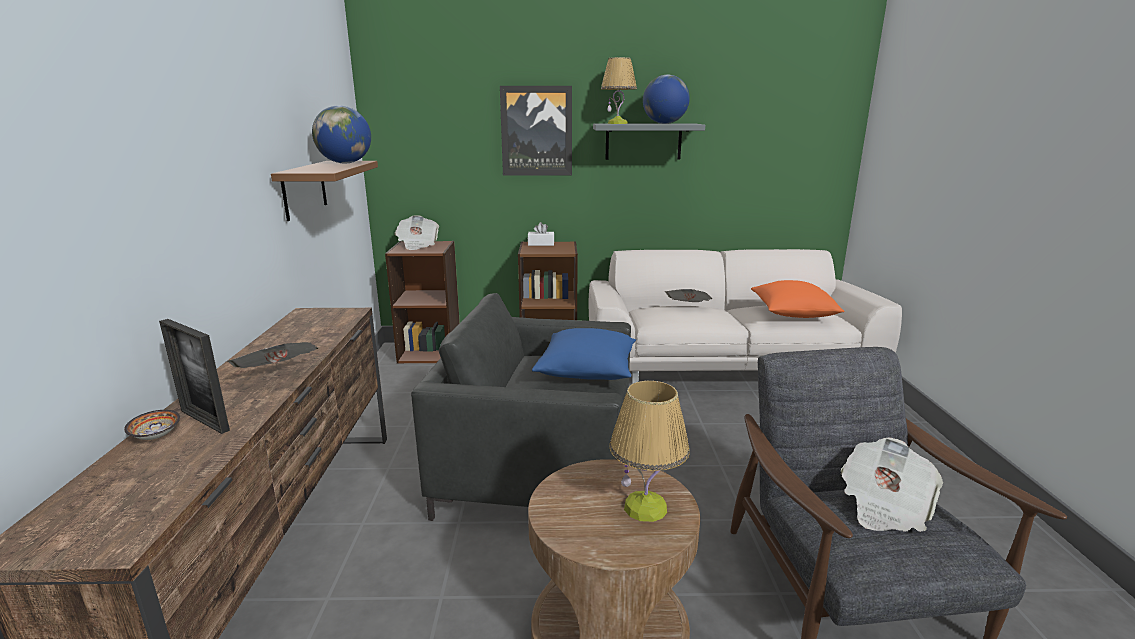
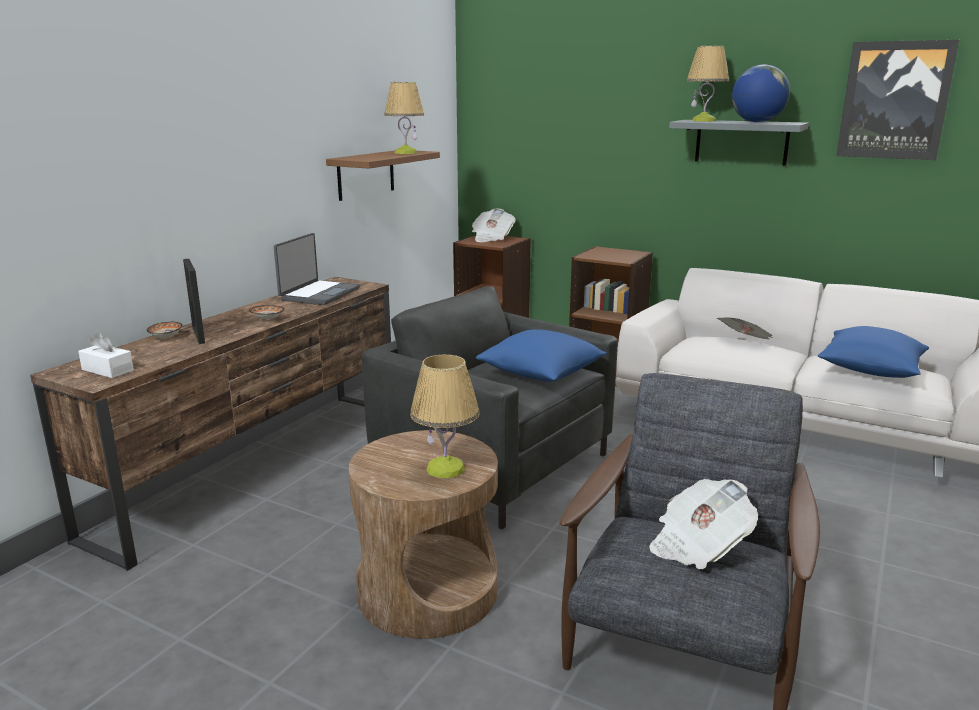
camera: 30 degrees right, 0 degrees up
(278, 376) = (267, 319): newspaper -> bowl
(305, 332) = (319, 294): none -> laptop
(345, 163) = (405, 152): globe -> table lamp
(536, 131) = (622, 127): picture -> picture (894, 100)
(541, 244) = (610, 250): white tissue box -> white tissue box (107, 370)
(793, 314) = (870, 370): orange pillow -> blue pillow

